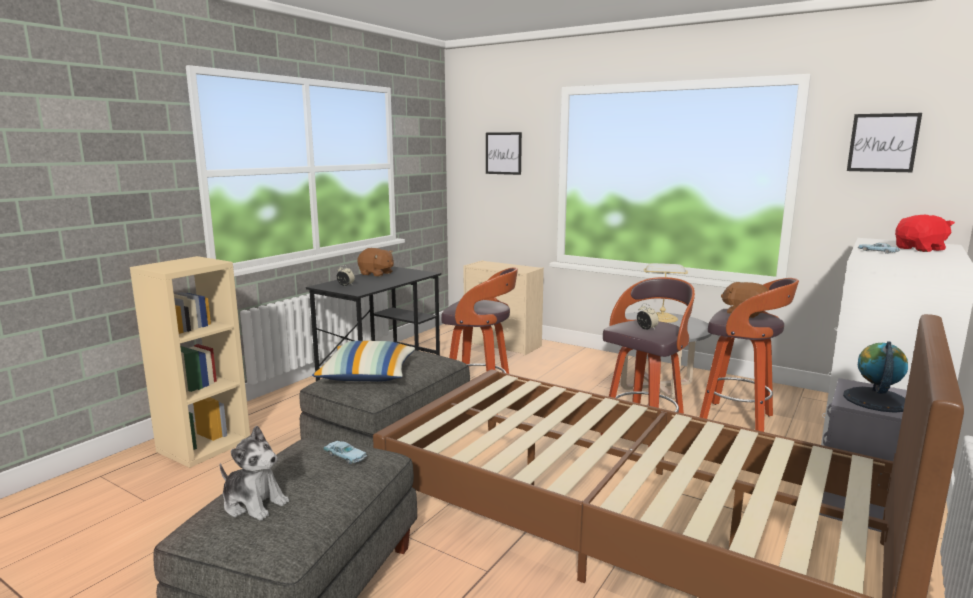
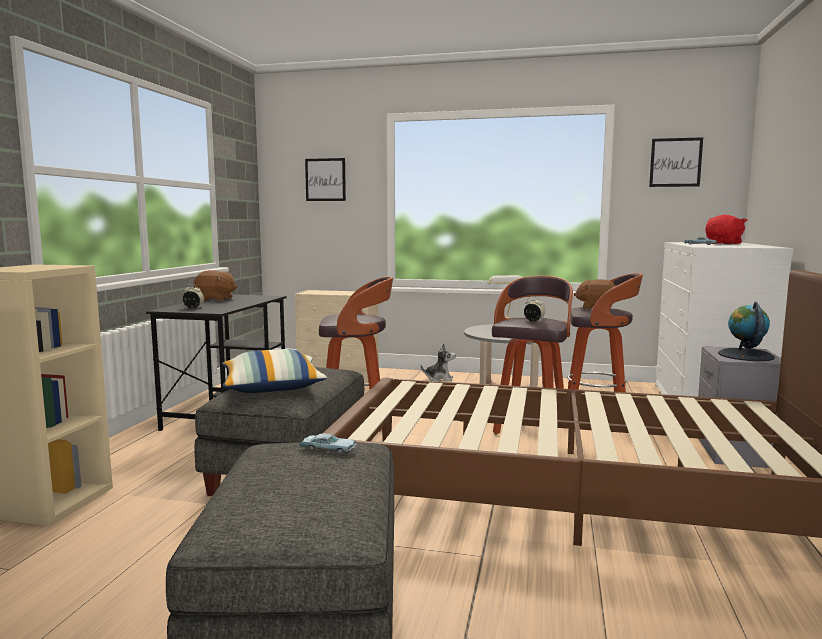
camera: 20 degrees left, 5 degrees down
(254, 503) = (270, 500): plush toy -> plush toy (439, 379)

